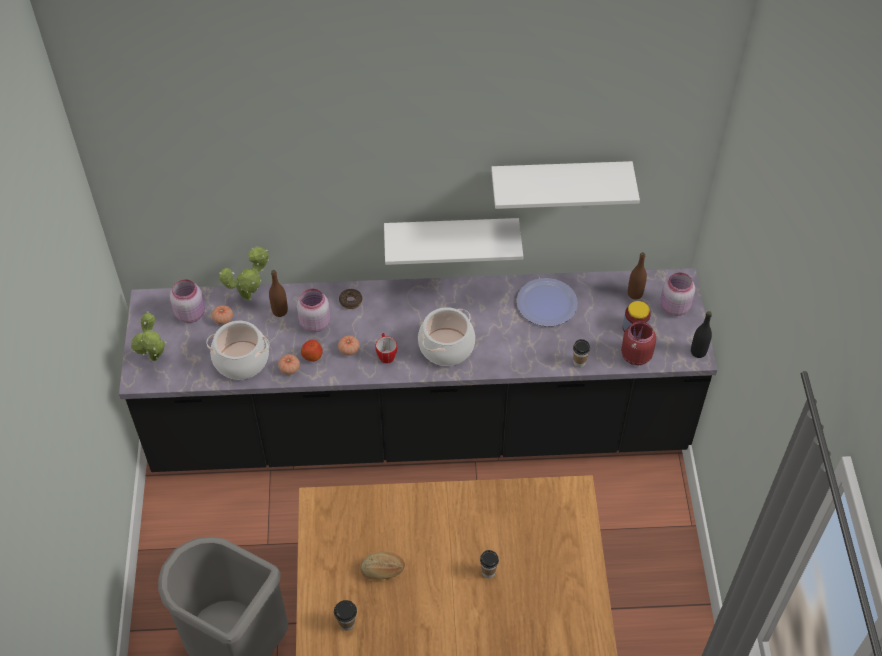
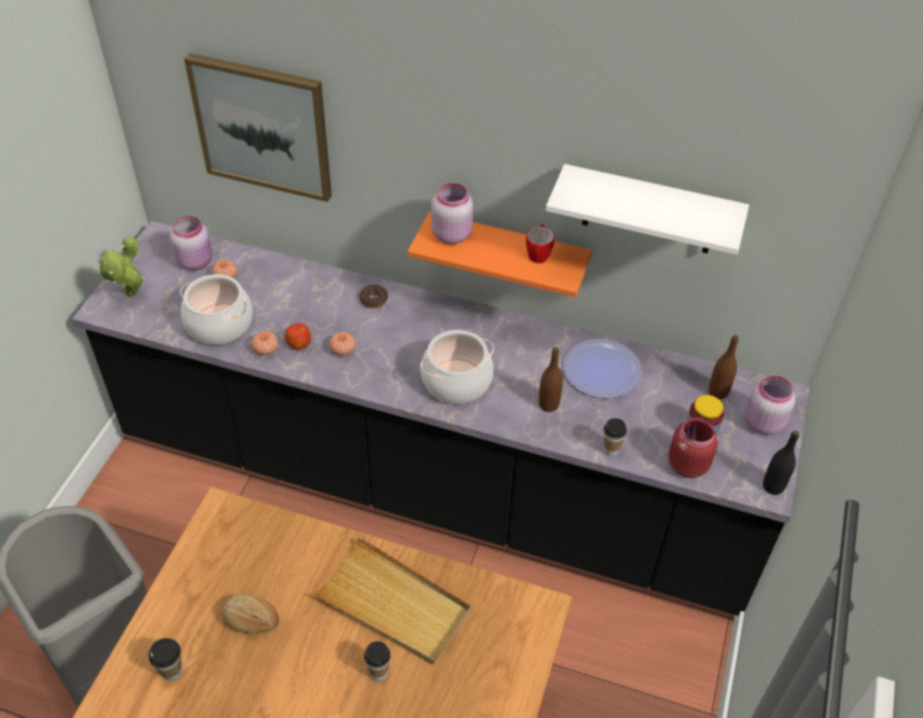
camera: 20 degrees right, 5 degrees down
(236, 195) = (263, 126): none -> picture
(250, 296) = (268, 262): potted plant -> none
(280, 311) = (290, 287): brown bottle -> brown bottle (548, 404)
(314, 322) = (321, 310): pink jar -> pink jar (451, 234)
(386, 354) = (382, 368): mug -> mug (538, 253)
(451, 237) = (507, 254): white shelf -> orange shelf
(475, 523) = (393, 604): none -> beige tray

